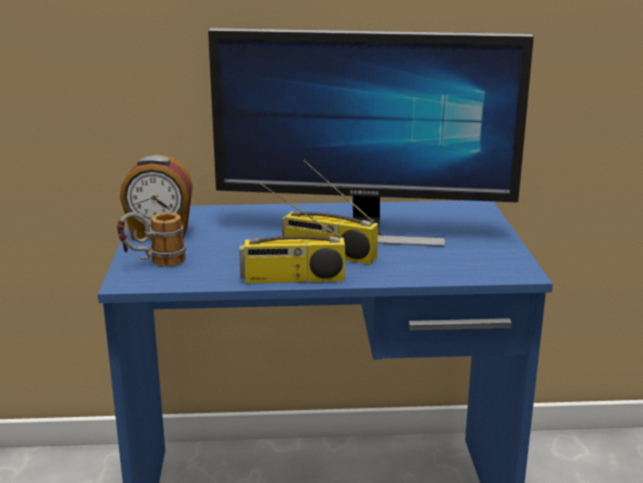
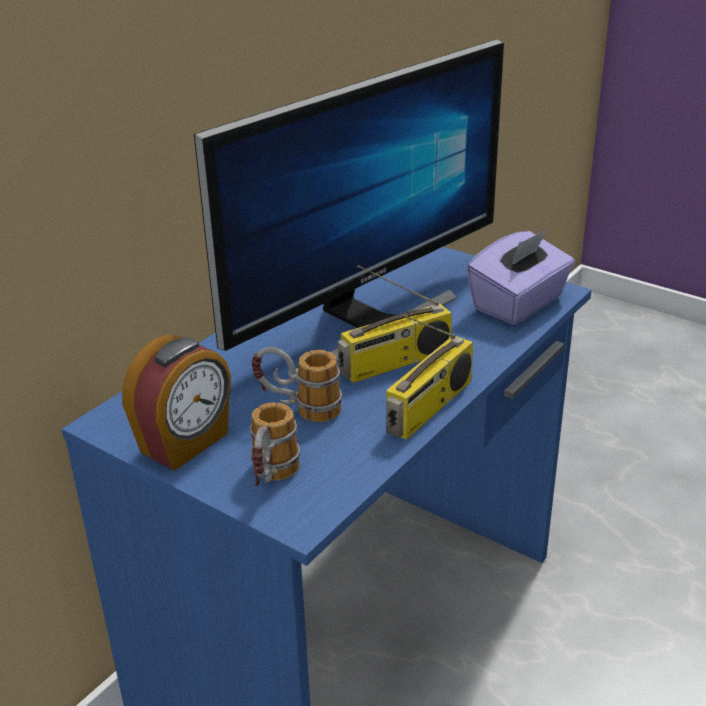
camera: 50 degrees left, 10 degrees up
(232, 247) = (299, 410): none -> mug
(476, 266) = (519, 304): none -> purple tissue box

